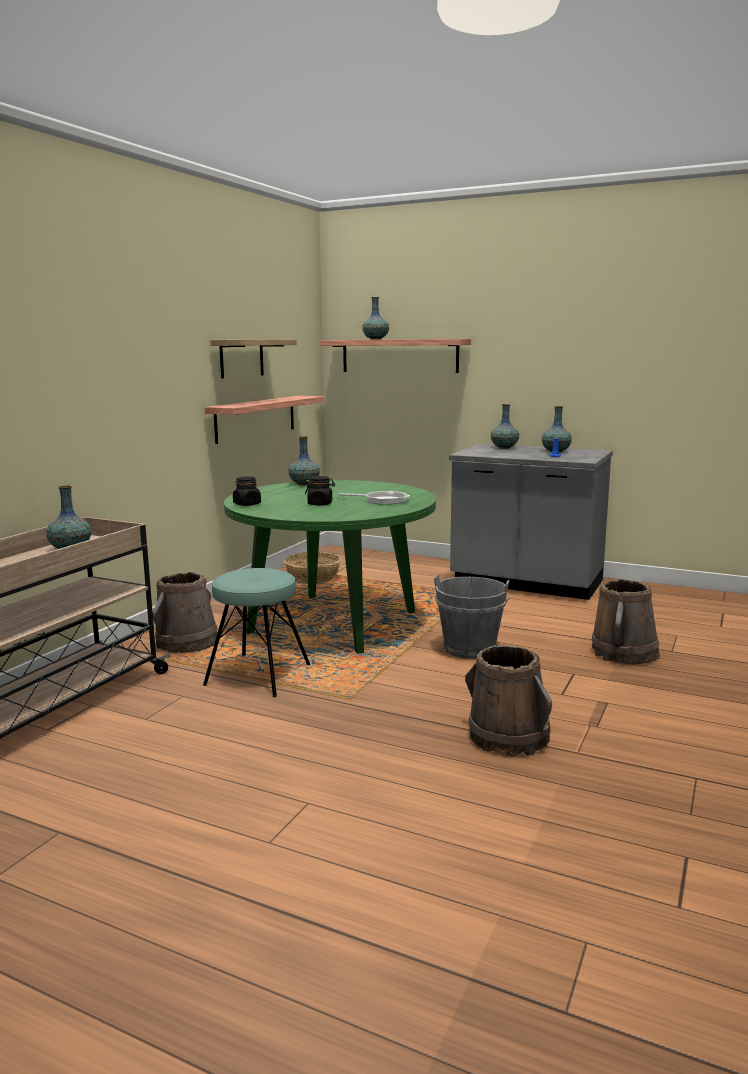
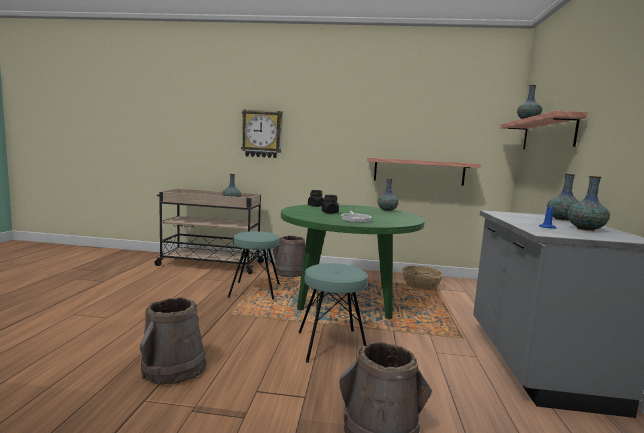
camera: 70 degrees right, 5 degrees down
(53, 386) = (262, 134): none -> wall clock
(241, 358) = (409, 132): shelf -> none
(469, 649) = (331, 345): grey bucket -> turquoise stool

